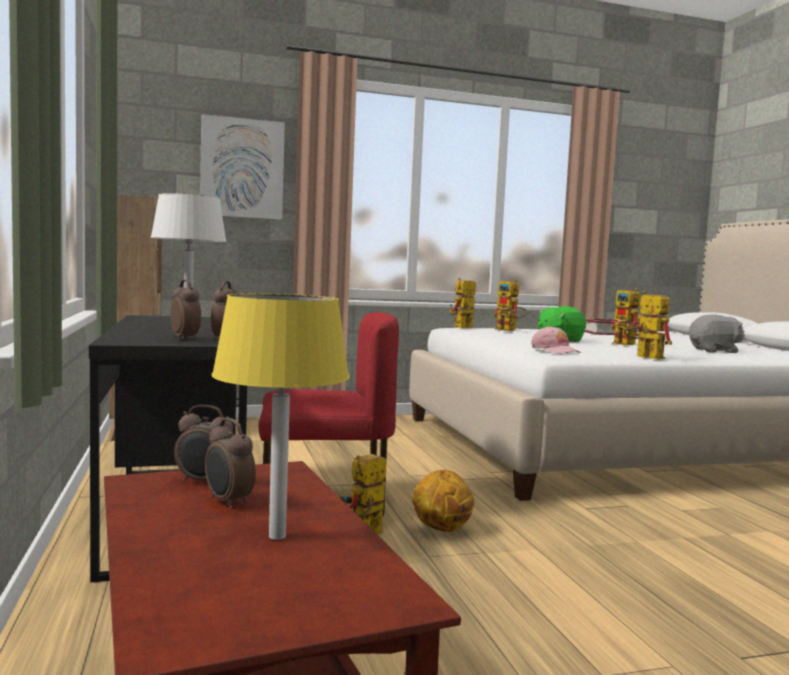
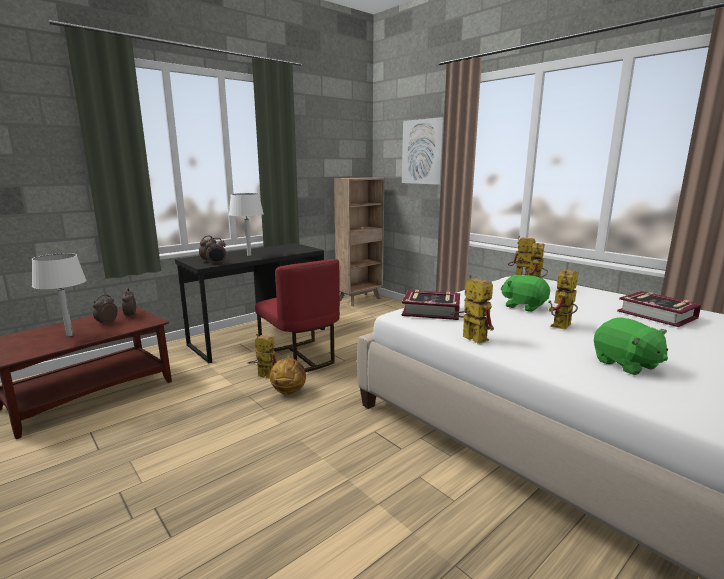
camera: 65 degrees right, 10 degrees up
(276, 536) = (69, 335): yellow table lamp -> white table lamp
(555, 350) = (431, 311): pink cap -> book
(644, 357) = (469, 337): toy robot -> toy robot turned 60 degrees counterclockwise
(715, 351) = (626, 364): grey plush toy -> green plush toy

